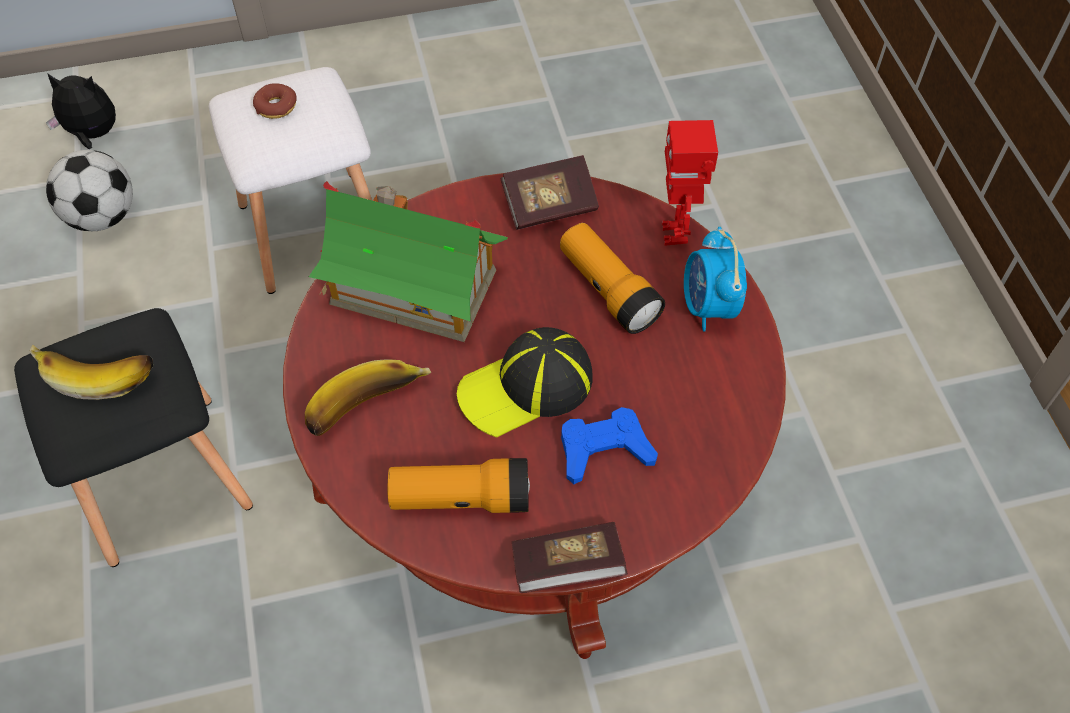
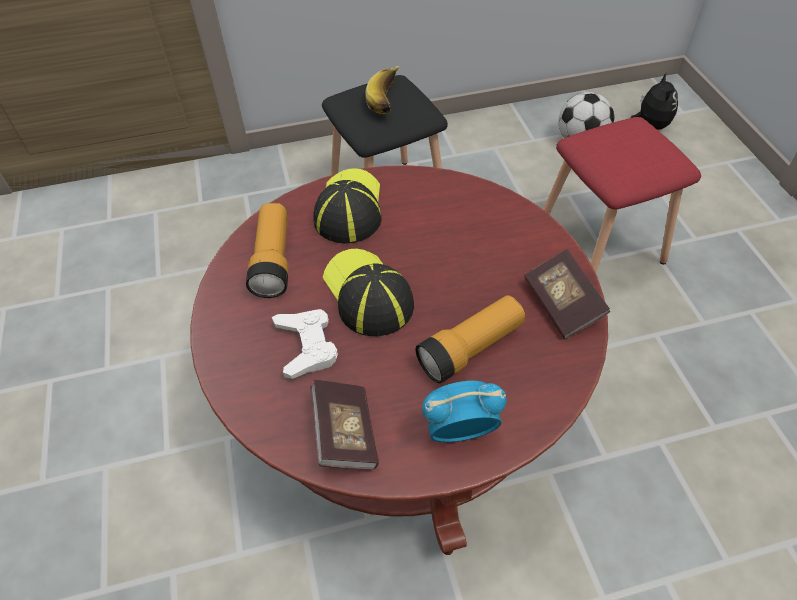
camera: 90 degrees right, 5 degrees down
(276, 107) = (636, 143): donut -> none
(315, 228) = (601, 246): white stool -> red stool
(369, 410) = (349, 208): banana -> cap
(412, 286) = (460, 222): toy house -> none
(567, 566) = (209, 323): book -> book (345, 433)
(604, 449) = (306, 346): blue game controller -> white game controller
(676, 234) = (548, 405): toy robot -> none

